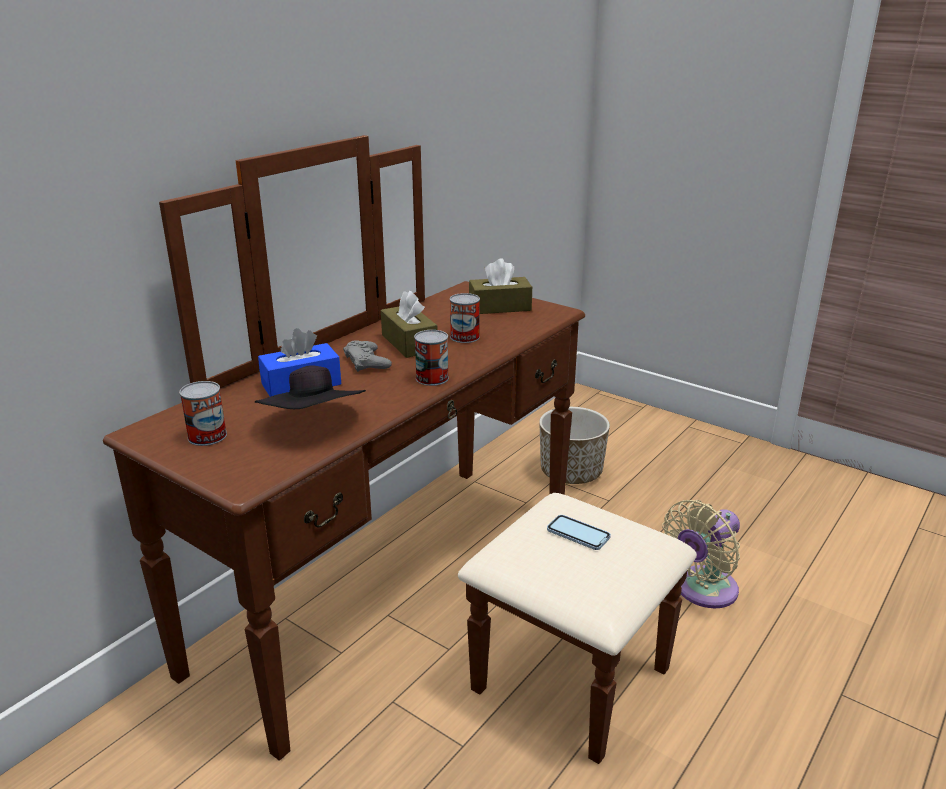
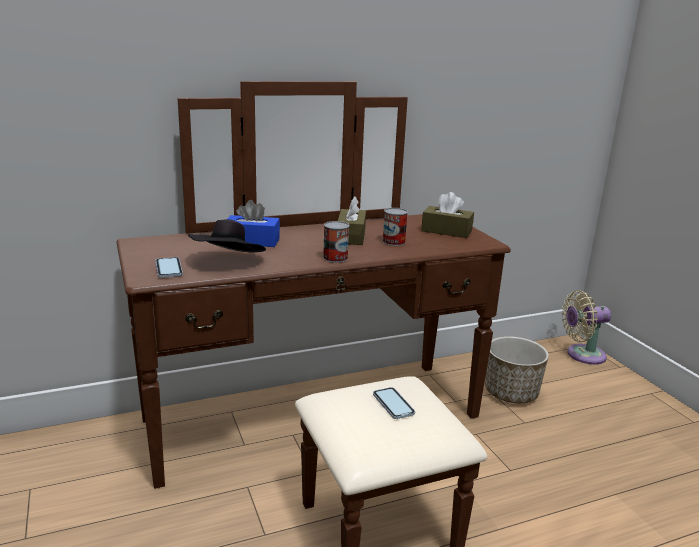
camera: 30 degrees right, 5 degrees down
(207, 436) = (164, 252): can -> none
(252, 459) = (169, 269): none -> phone
(367, 362) = (308, 239): grey game controller -> none
(702, 591) = (545, 516): beige fan -> beige fan (582, 355)

